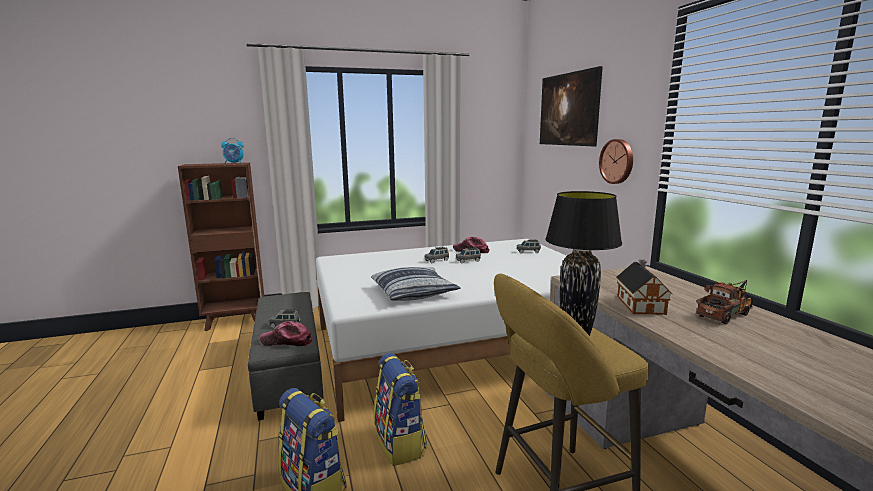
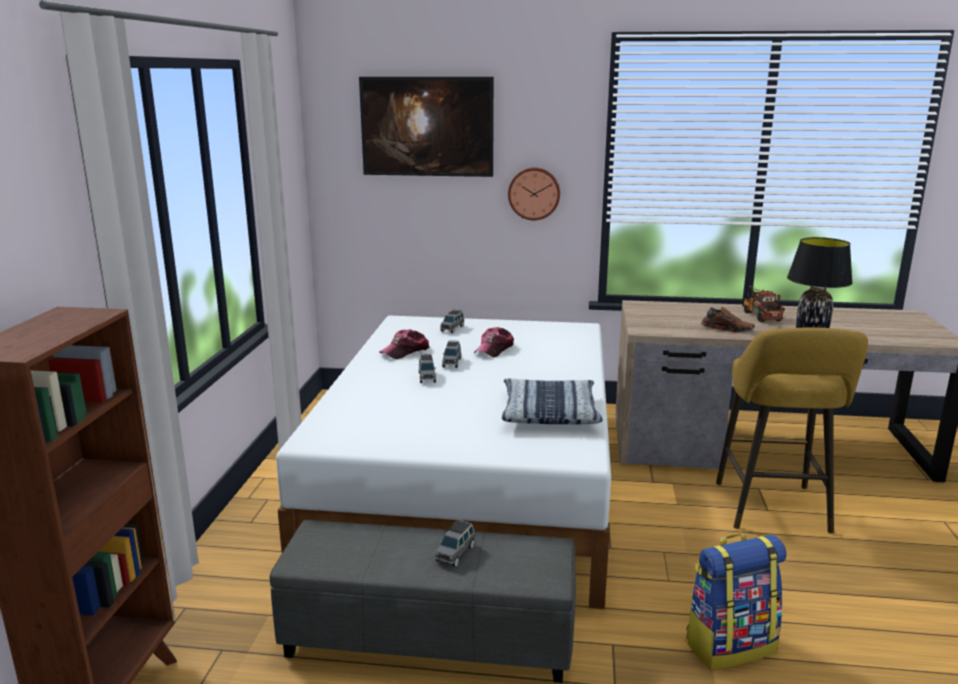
camera: 65 degrees left, 5 degrees up
(234, 163) = (65, 317): alarm clock -> none
(287, 341) = (522, 556): cap -> cap (494, 349)
(401, 443) = (670, 571): backpack -> none
(640, 304) = (727, 329): toy house -> brown shoe

